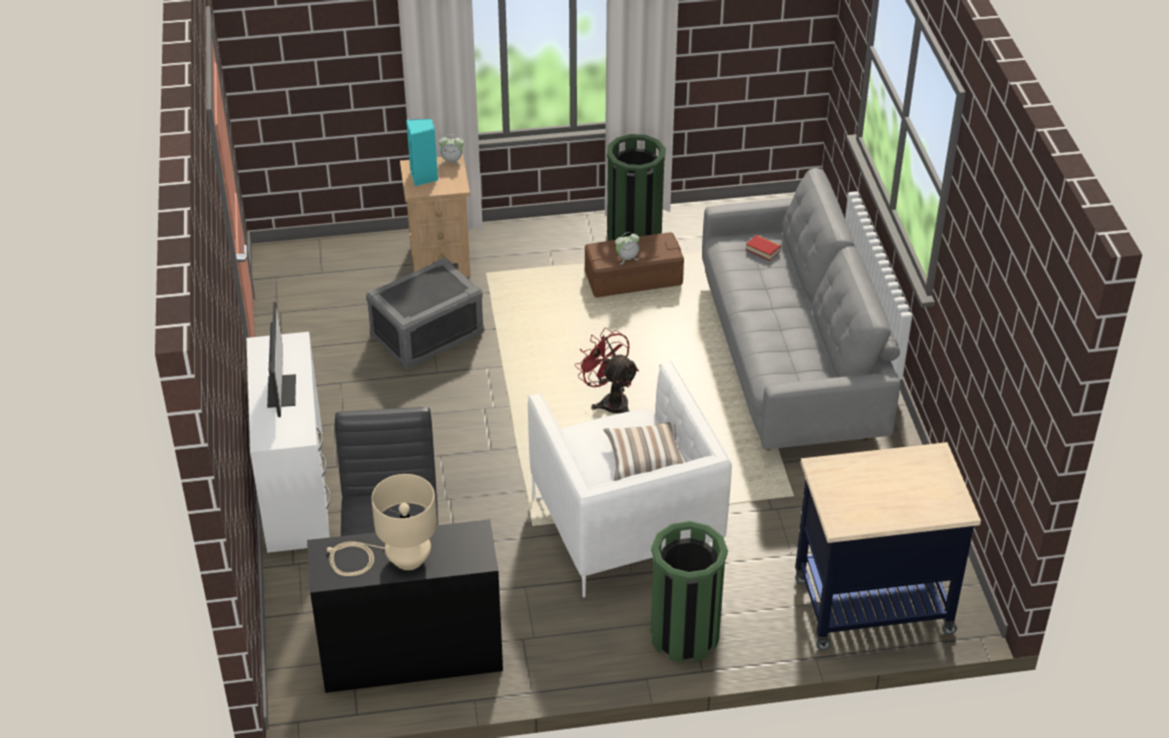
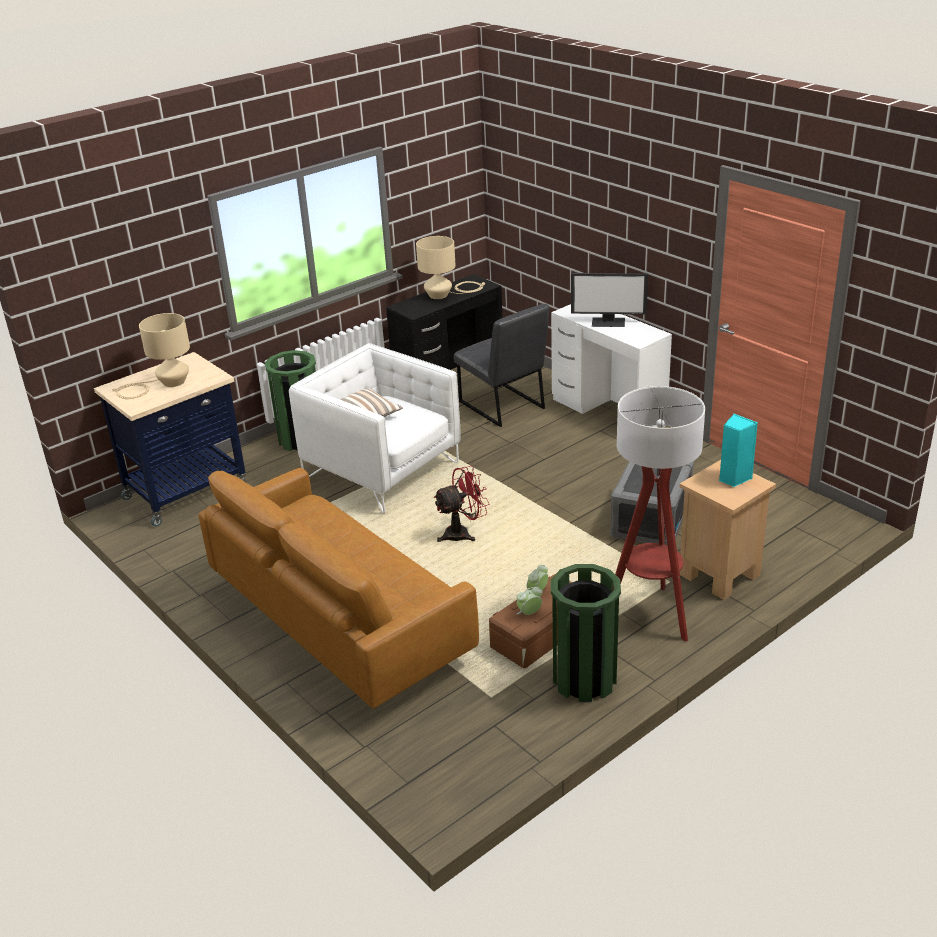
camera: 150 degrees right, 10 degrees down
(280, 390) = (608, 322): monitor -> monitor turned 45 degrees counterclockwise
(452, 161) = (733, 500): alarm clock -> alarm clock (529, 613)
(533, 255) = (650, 615): none -> floor lamp
(610, 401) = (462, 533): red fan -> red fan turned 45 degrees counterclockwise
(763, 250) = (397, 601): book -> none
(791, 361) = (338, 622): grey sofa -> brown sofa
(898, 485) = (158, 385): none -> beige table lamp

